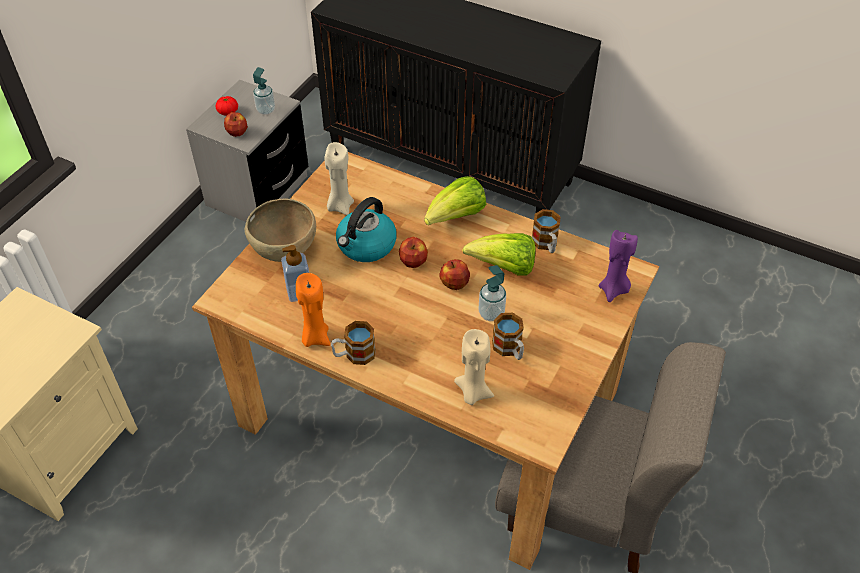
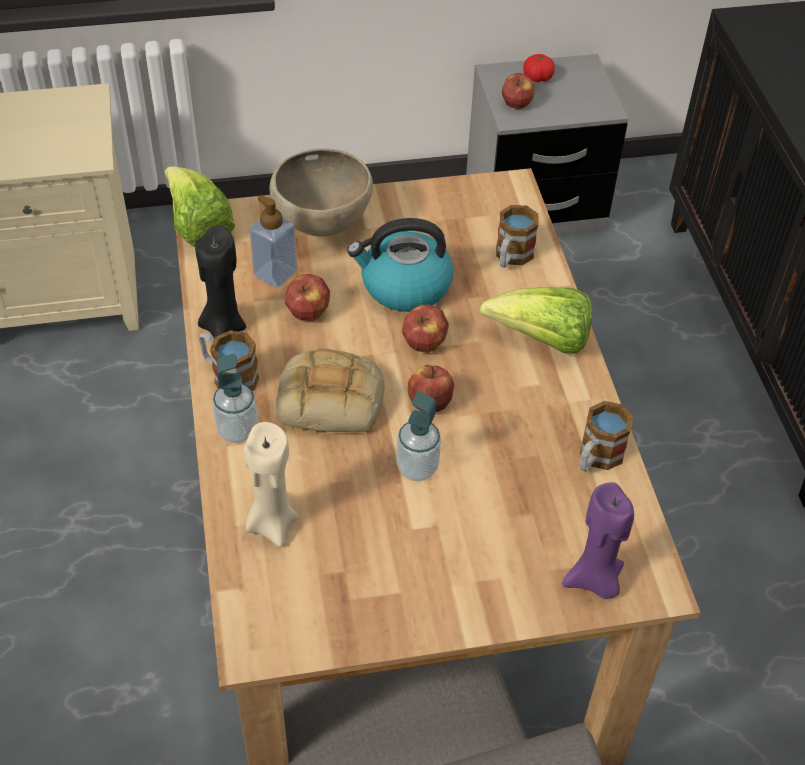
camera: 50 degrees right, 0 degrees up
(266, 110) = (578, 102): soap dispenser -> soap dispenser (237, 430)
(315, 337) = (223, 326): orange candle -> black candle
(340, 206) = (441, 227): beige candle -> none
(343, 294) = (309, 312): none -> apple
(413, 320) = (332, 398): none -> bread
(504, 267) = (508, 437): lettuce -> lettuce (198, 227)
(509, 349) = (376, 521): mug -> mug (511, 257)

